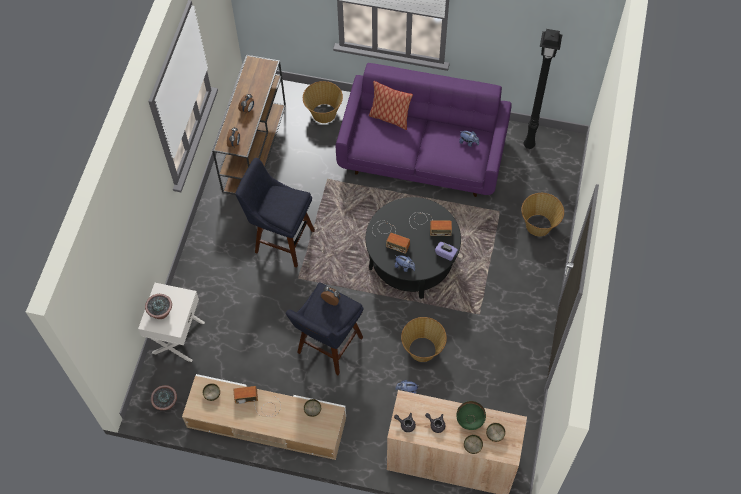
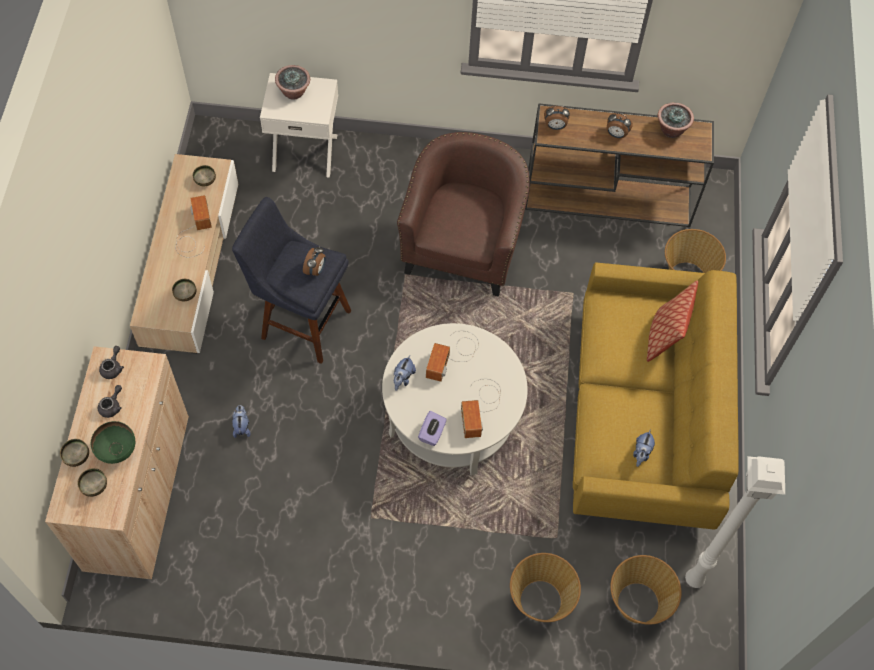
camera: 80 degrees right, 0 degrees up
(166, 403) = (214, 153): potted plant -> potted plant (671, 130)
(281, 240) = (463, 247): blue stool -> brown armchair
(412, 260) = (452, 417): black coffee table -> white coffee table
(422, 350) = (306, 442): basket -> basket (637, 603)
(423, 154) = (641, 418): purple sofa -> yellow sofa
(530, 144) = (695, 581): black floor lamp -> white floor lamp

